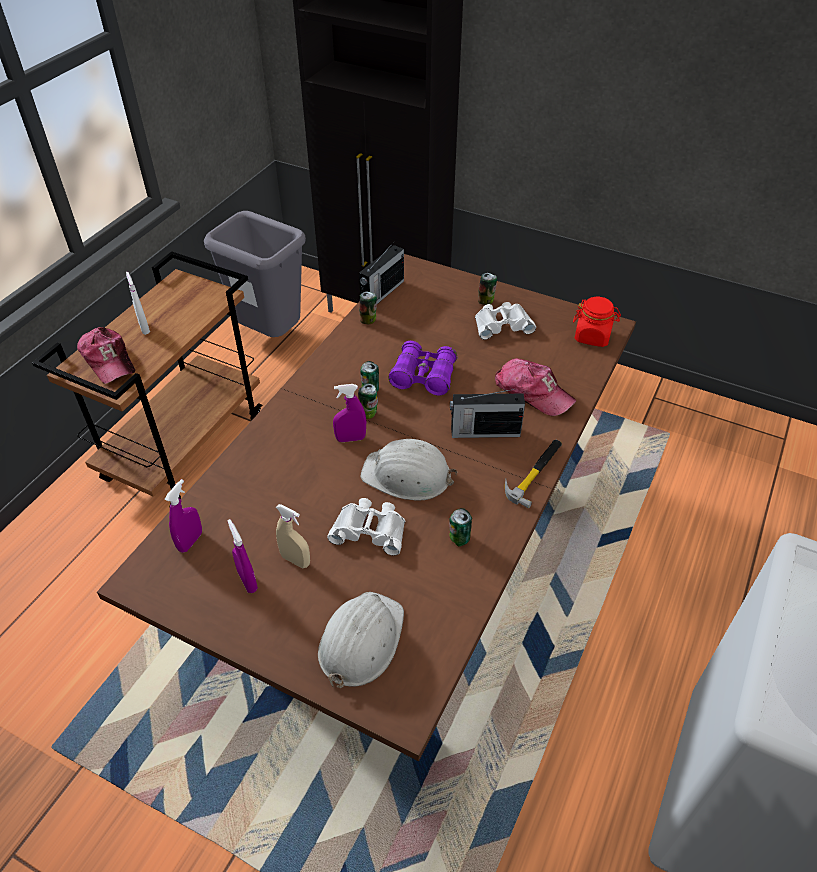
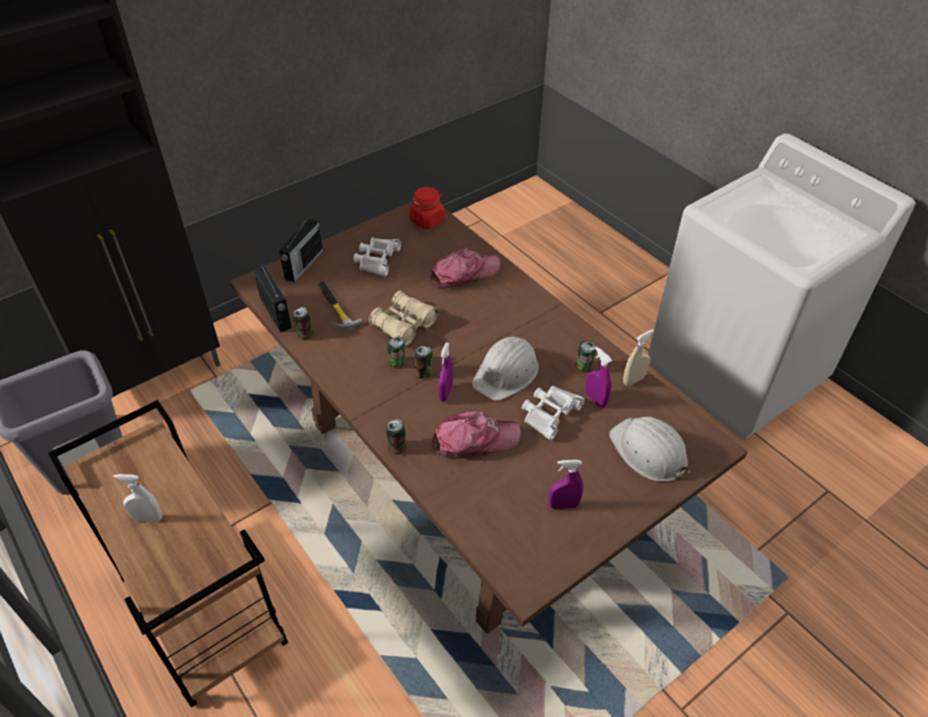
camera: 65 degrees left, 0 degrees up
(108, 360) = (177, 564): cap -> cap (474, 440)
(190, 541) = (500, 535): purple spray bottle -> purple spray bottle (595, 400)
(295, 560) = (556, 468): beige spray bottle -> beige spray bottle (633, 380)
(423, 376) = (404, 325): purple binoculars -> beige binoculars
(484, 432) = (487, 315): radio -> radio (303, 265)
(486, 301) = (340, 256): can -> can (397, 447)
(535, 472) = (543, 305): hammer -> hammer (335, 307)

